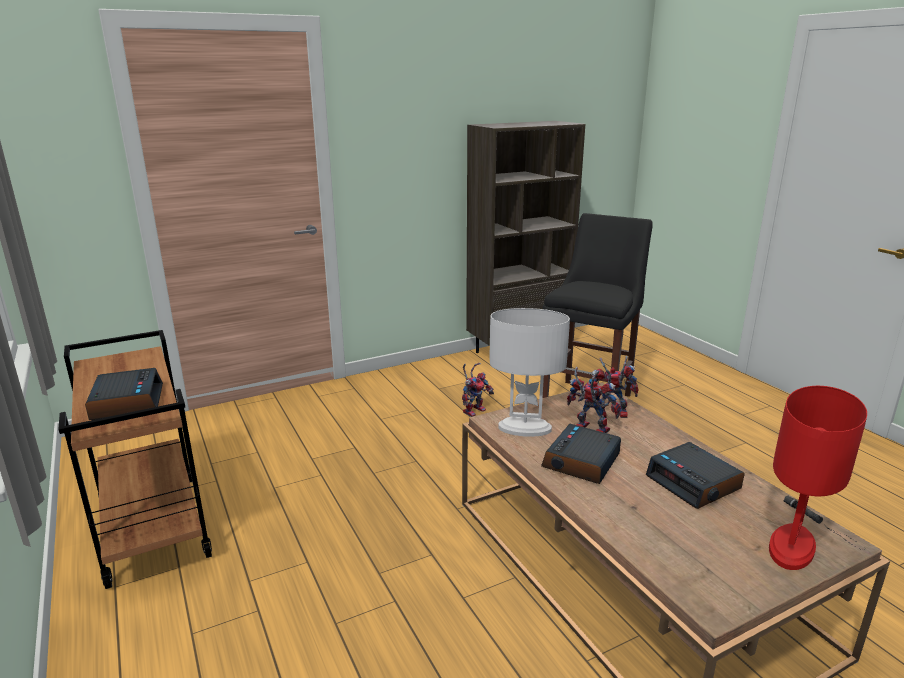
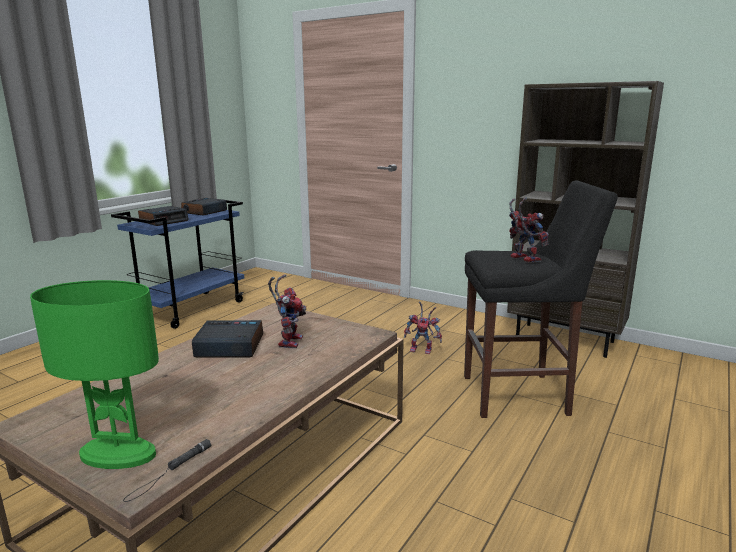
camera: 60 degrees right, 5 degrees down
(152, 527) = (192, 309): brown cart -> blue cart
(524, 429) = (269, 320): white table lamp -> none
(609, 415) = (327, 344): toy robot -> toy robot (521, 258)
(694, 483) = (220, 395): alarm clock -> alarm clock (204, 211)
(792, 548) = (117, 455): red table lamp -> green table lamp

